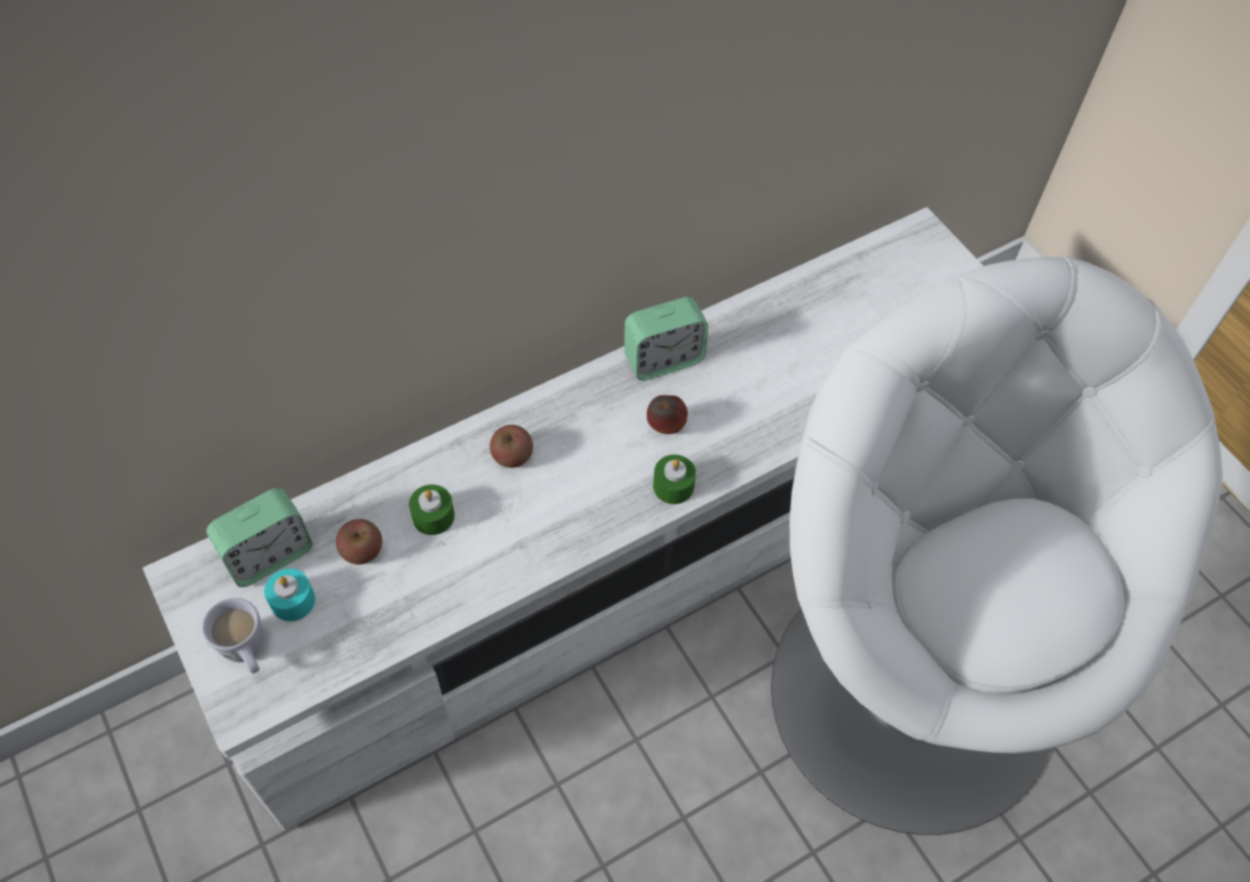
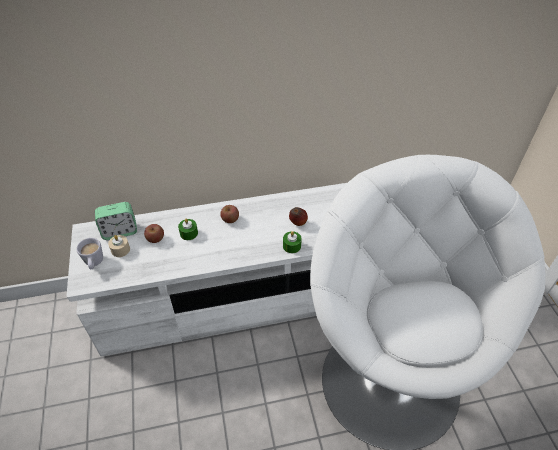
camera: 20 degrees right, 10 degrees down
(293, 601) = (120, 250): turquoise candle -> beige candle
(663, 359) = (307, 199): alarm clock -> none

